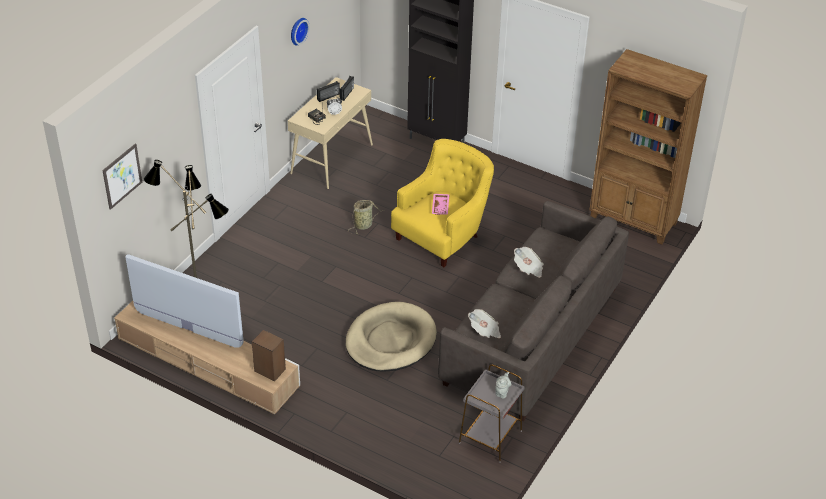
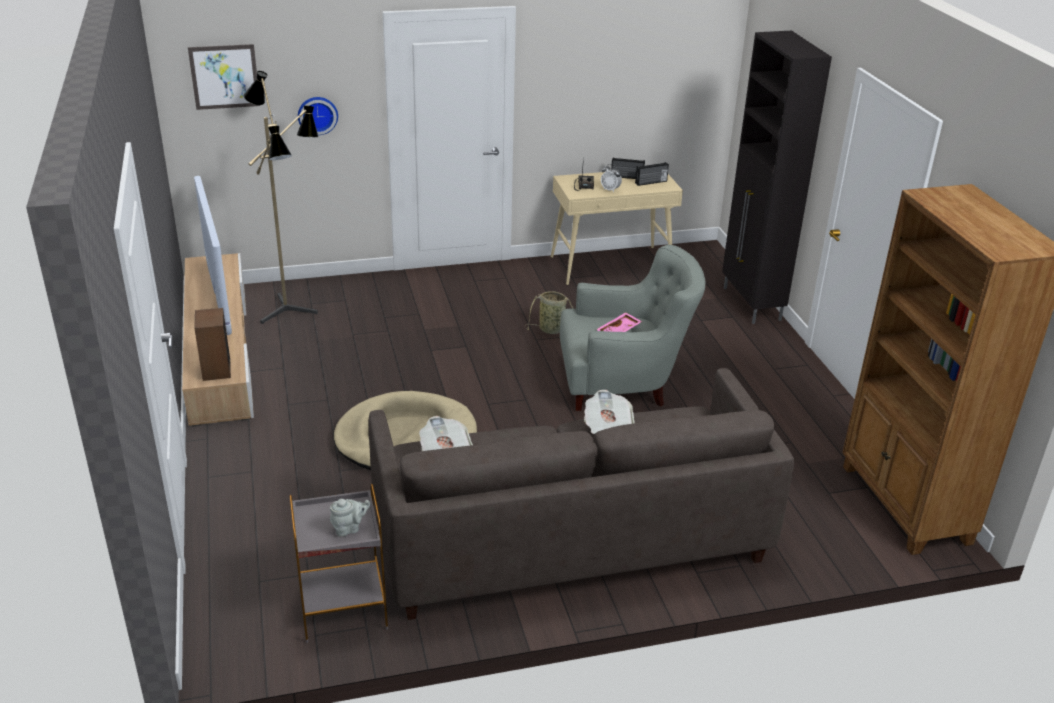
camera: 45 degrees right, 10 degrees down
(297, 30) = (597, 58): wall clock -> wall clock (317, 114)
(443, 235) = (624, 383): yellow armchair -> grey armchair

